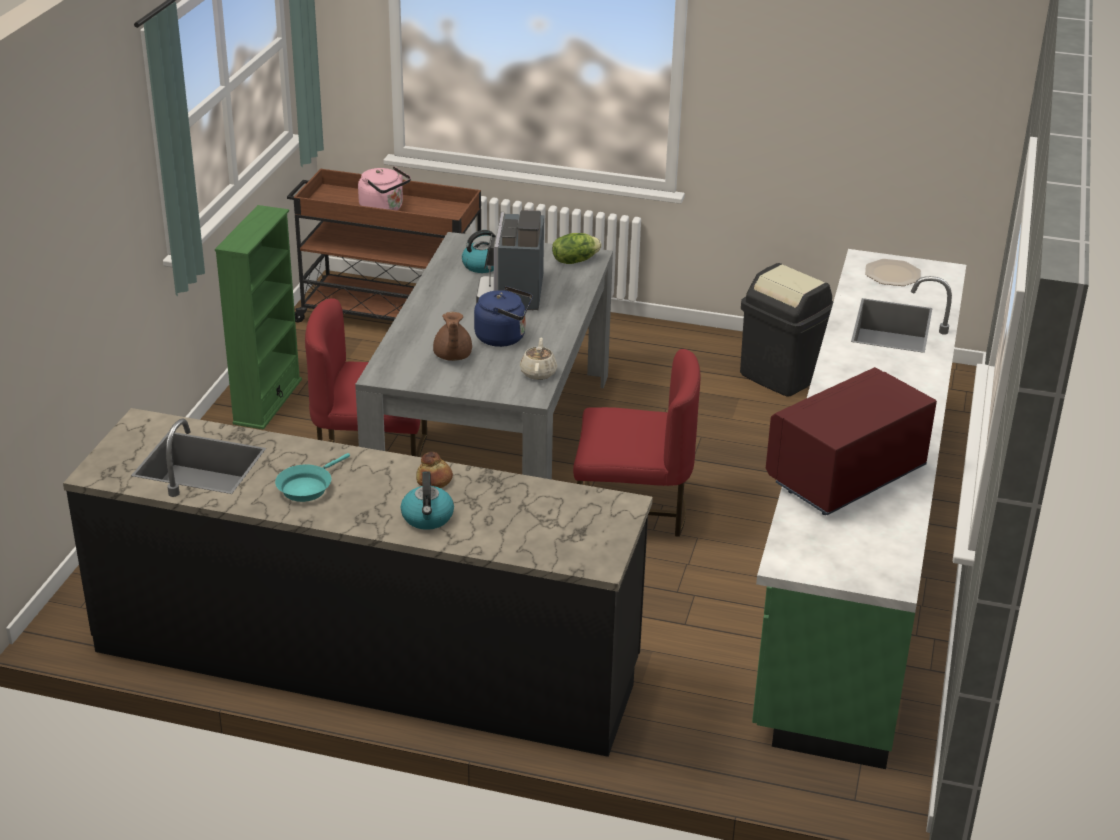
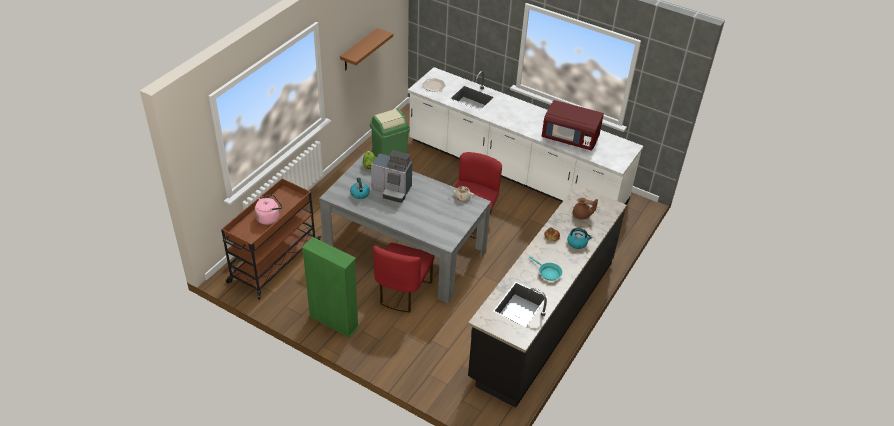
camera: 75 degrees left, 10 degrees up
(452, 356) = (439, 219): brown teapot -> brown teapot (582, 215)
(504, 337) = (429, 200): blue kettle -> none
(781, 375) = (389, 154): black trash can -> green trash can
(816, 110) = (359, 50): none -> brown shelf
(846, 476) = (570, 138): red microwave -> red microwave turned 45 degrees counterclockwise
(855, 551) = (515, 172): green counter -> white counter

